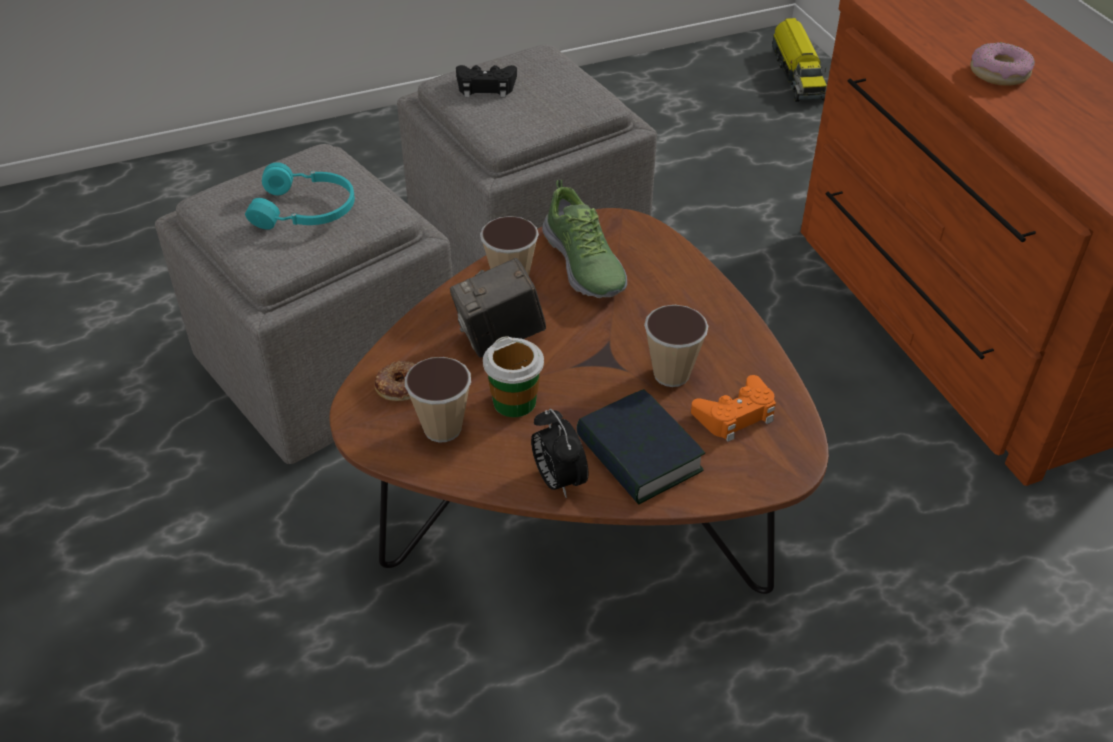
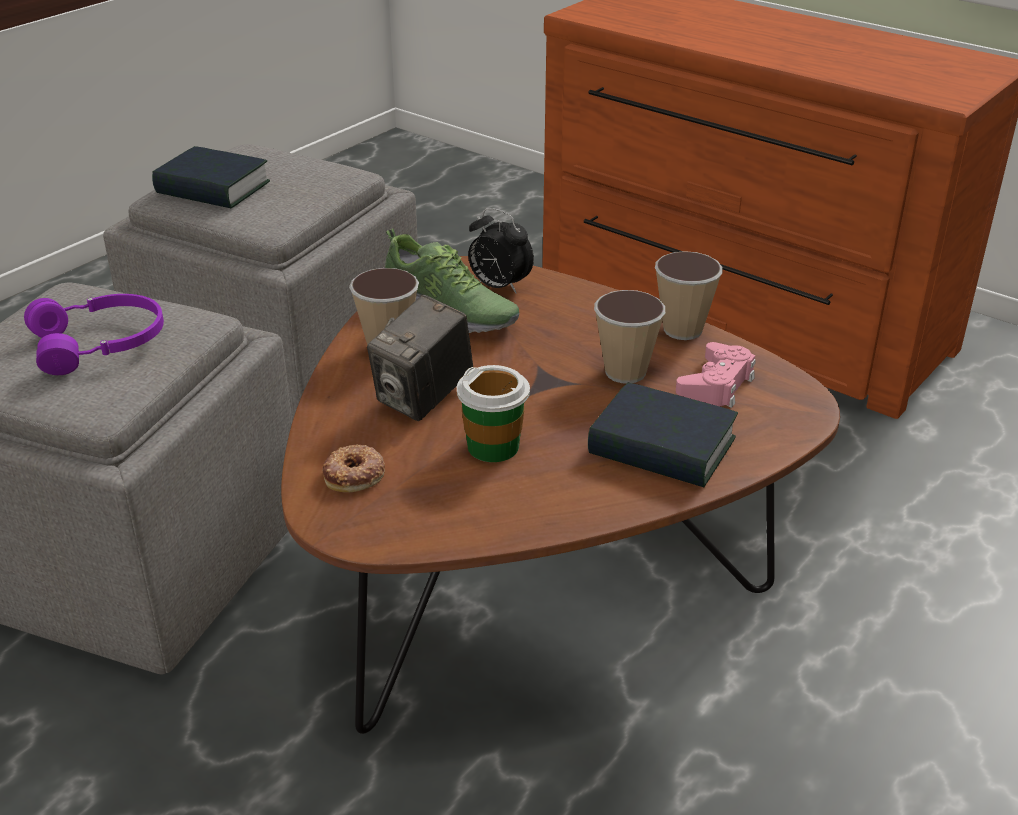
camera: 30 degrees left, 10 degrees down
(305, 211) = (101, 344): turquoise headphones -> purple headphones
(442, 428) = (439, 496): cup -> cup (682, 330)
(486, 86) = (213, 188): black game controller -> book
(558, 480) = (604, 497): alarm clock -> alarm clock (498, 286)
(735, 415) = (716, 384): orange game controller -> pink game controller
(797, 74) = (435, 165): toy truck -> none
(999, 73) = (740, 40): donut -> none

